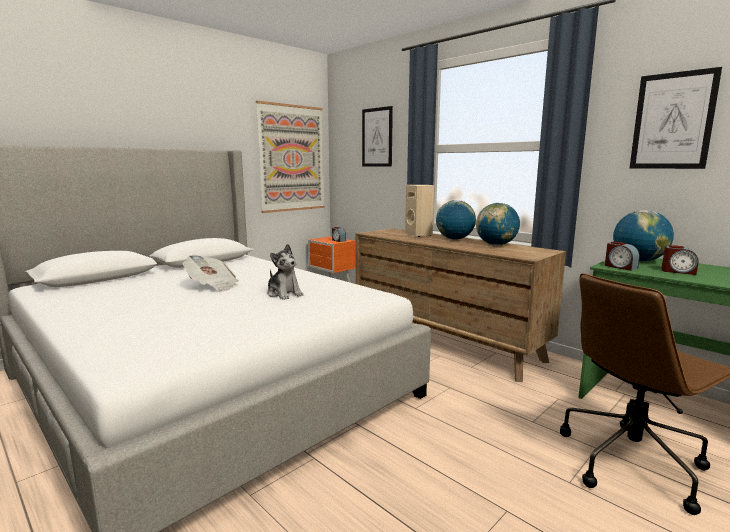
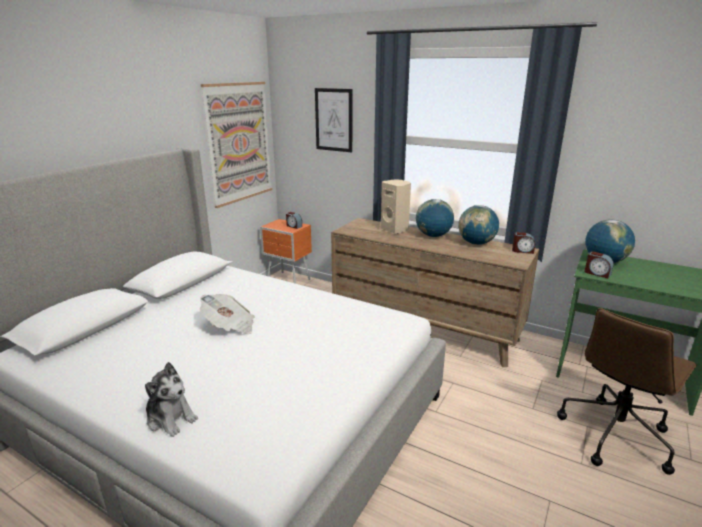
camera: 15 degrees left, 10 degrees up
(284, 294) = (312, 329): plush toy -> plush toy (171, 418)
(672, 121) = (635, 140): picture -> none
(678, 271) = (641, 276): alarm clock -> alarm clock (522, 251)

